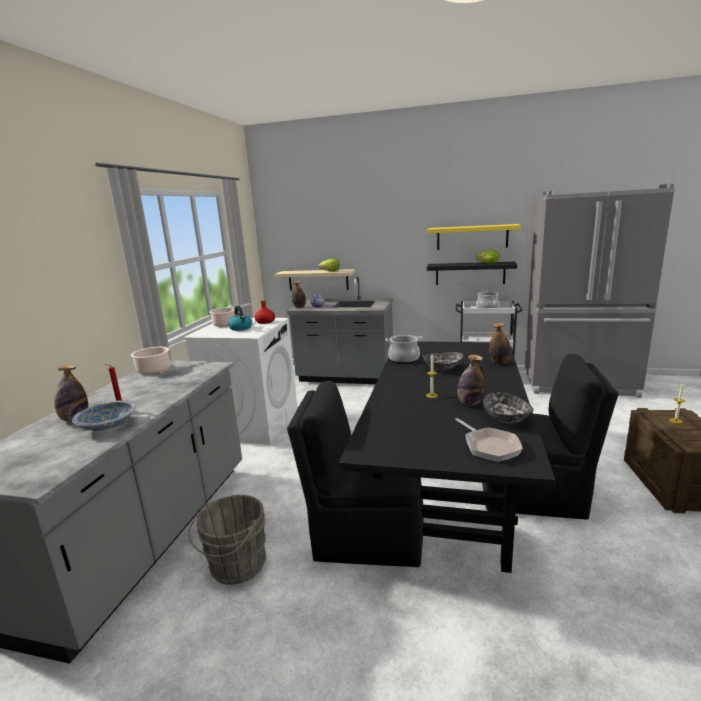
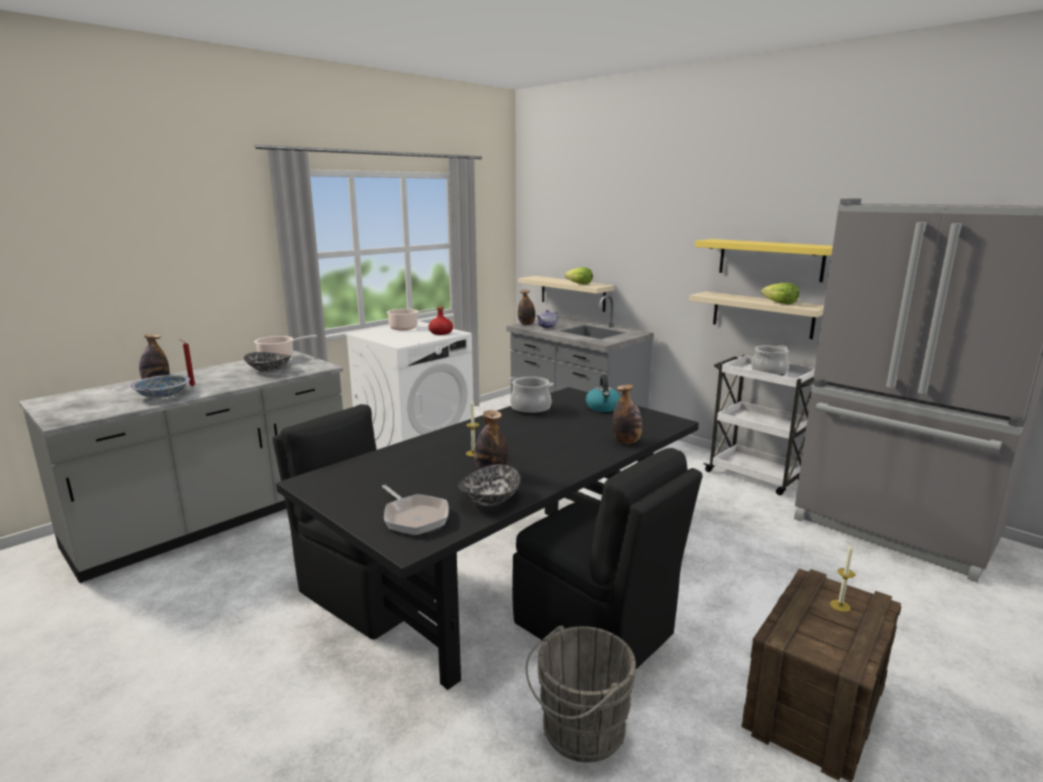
camera: 30 degrees right, 0 degrees up
(235, 566) = (243, 568): grey bucket -> grey bucket (579, 731)
(241, 328) = (406, 335): kettle -> kettle (603, 407)
(442, 368) = (548, 429): bowl -> bowl (269, 370)
(470, 273) = (762, 314): black shelf -> beige shelf
(489, 446) = (414, 517): frying pan -> frying pan turned 45 degrees counterclockwise

